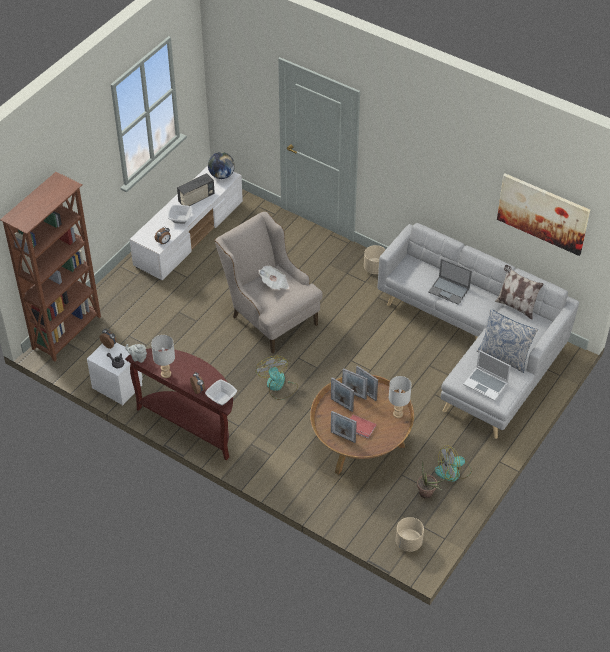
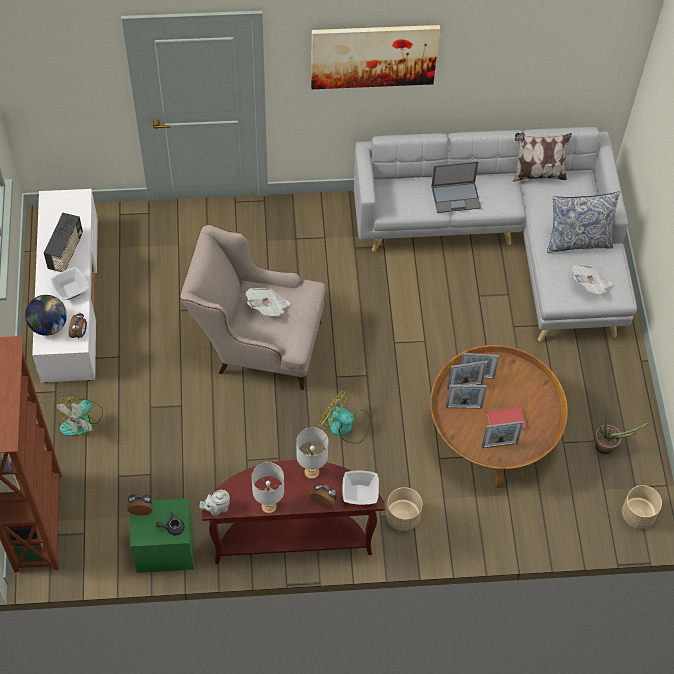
camera: 40 degrees left, 10 degrees up
(117, 386) = (165, 549): white nightstand -> green nightstand
(221, 175) = (68, 203): globe -> globe (48, 325)
(375, 268) = (320, 214): beige planter -> beige planter (402, 516)
(397, 413) = (529, 378): grey table lamp -> grey table lamp (311, 472)
(453, 471) = (609, 403): fan -> fan (82, 420)
(486, 384) = (590, 285): laptop -> newspaper
(543, 213) = (553, 53): picture -> picture (374, 55)

